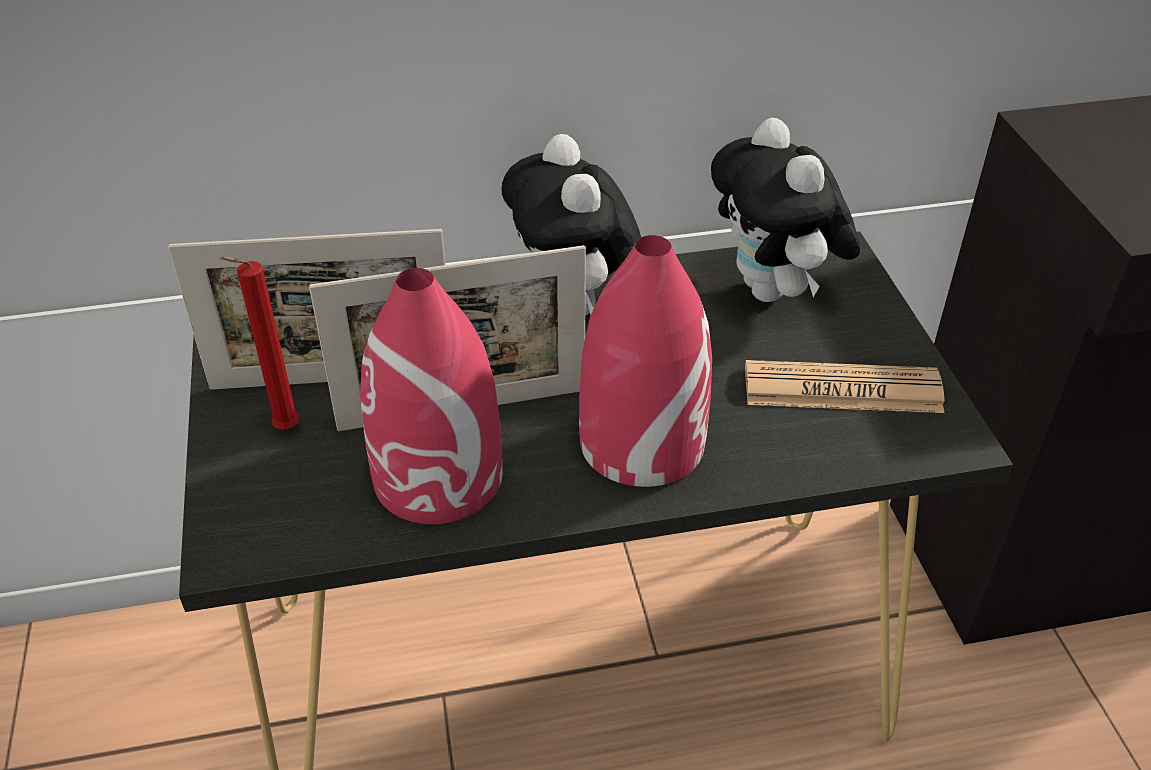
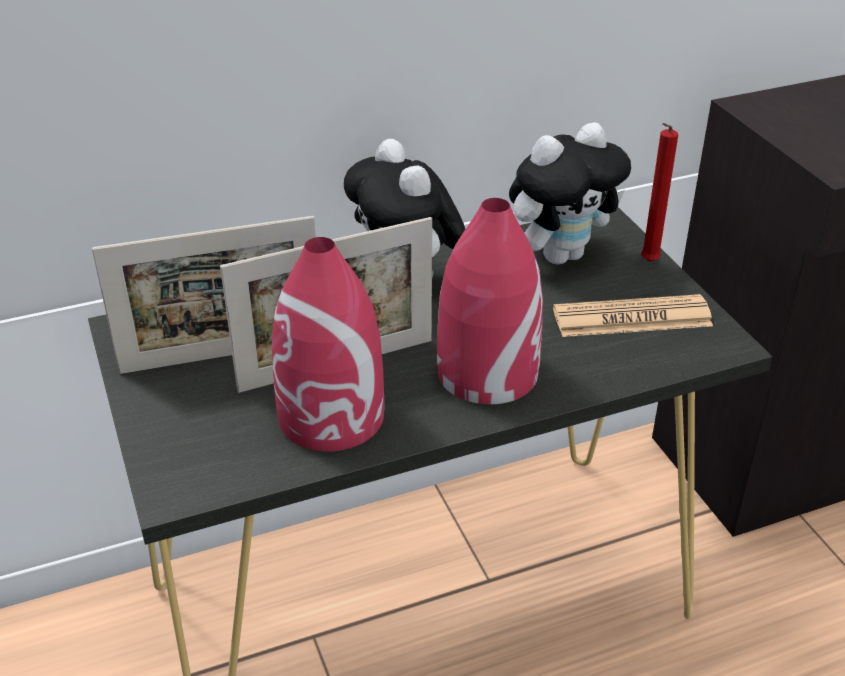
camera: 10 degrees left, 5 degrees down
(283, 430) = (191, 397): red candle -> red candle (647, 263)
(774, 292) = (561, 254): plush toy -> plush toy turned 90 degrees counterclockwise

